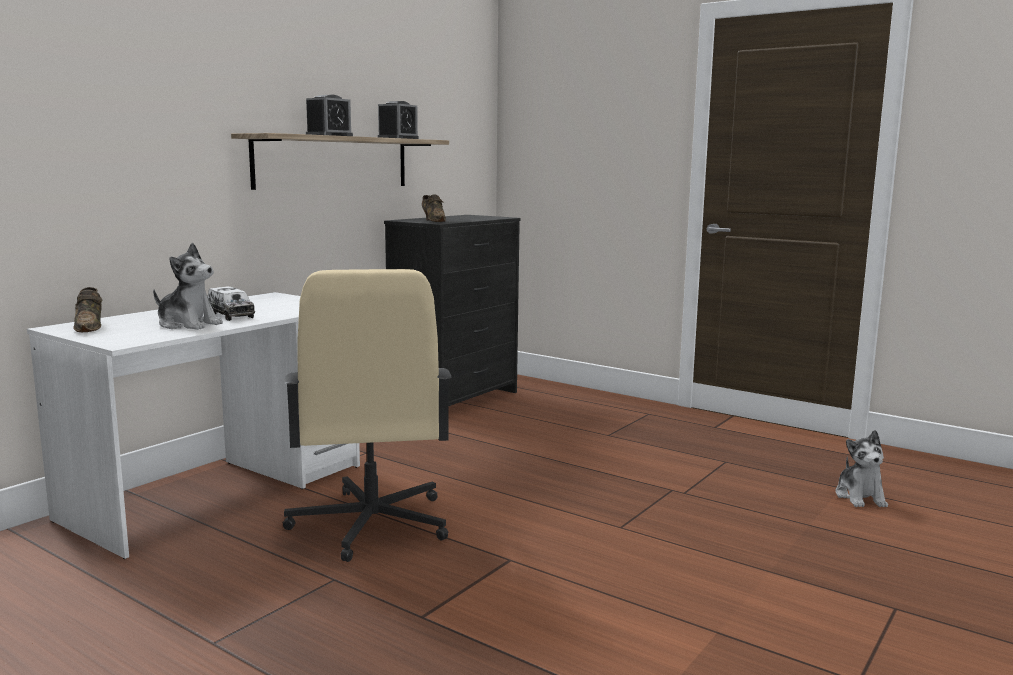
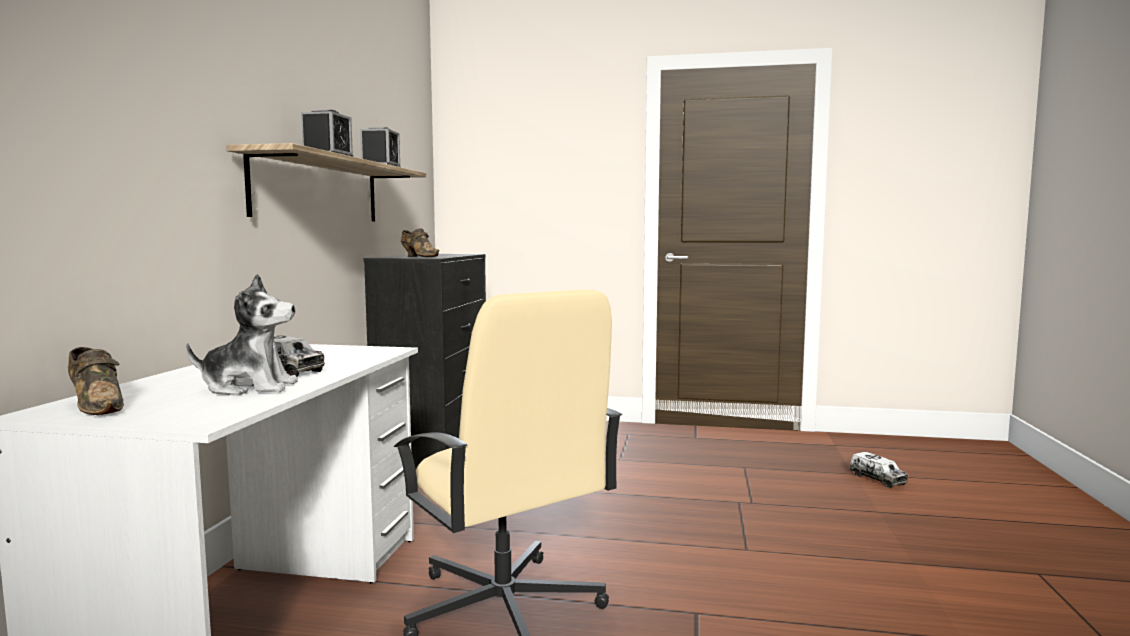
camera: 25 degrees left, 5 degrees down
(860, 497) = (877, 479): plush toy -> toy truck

